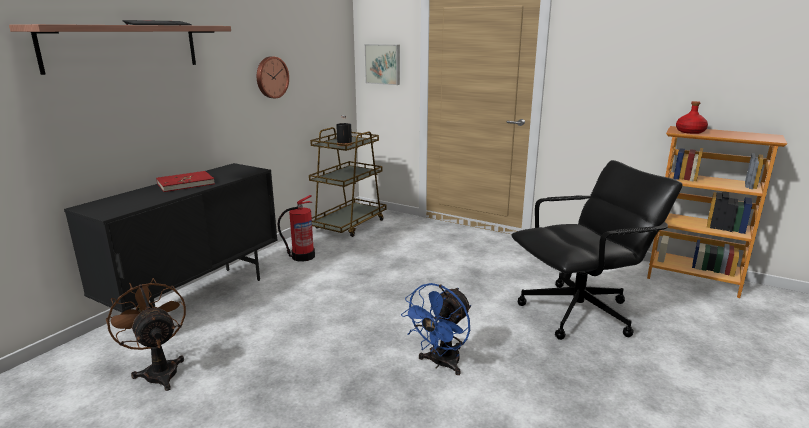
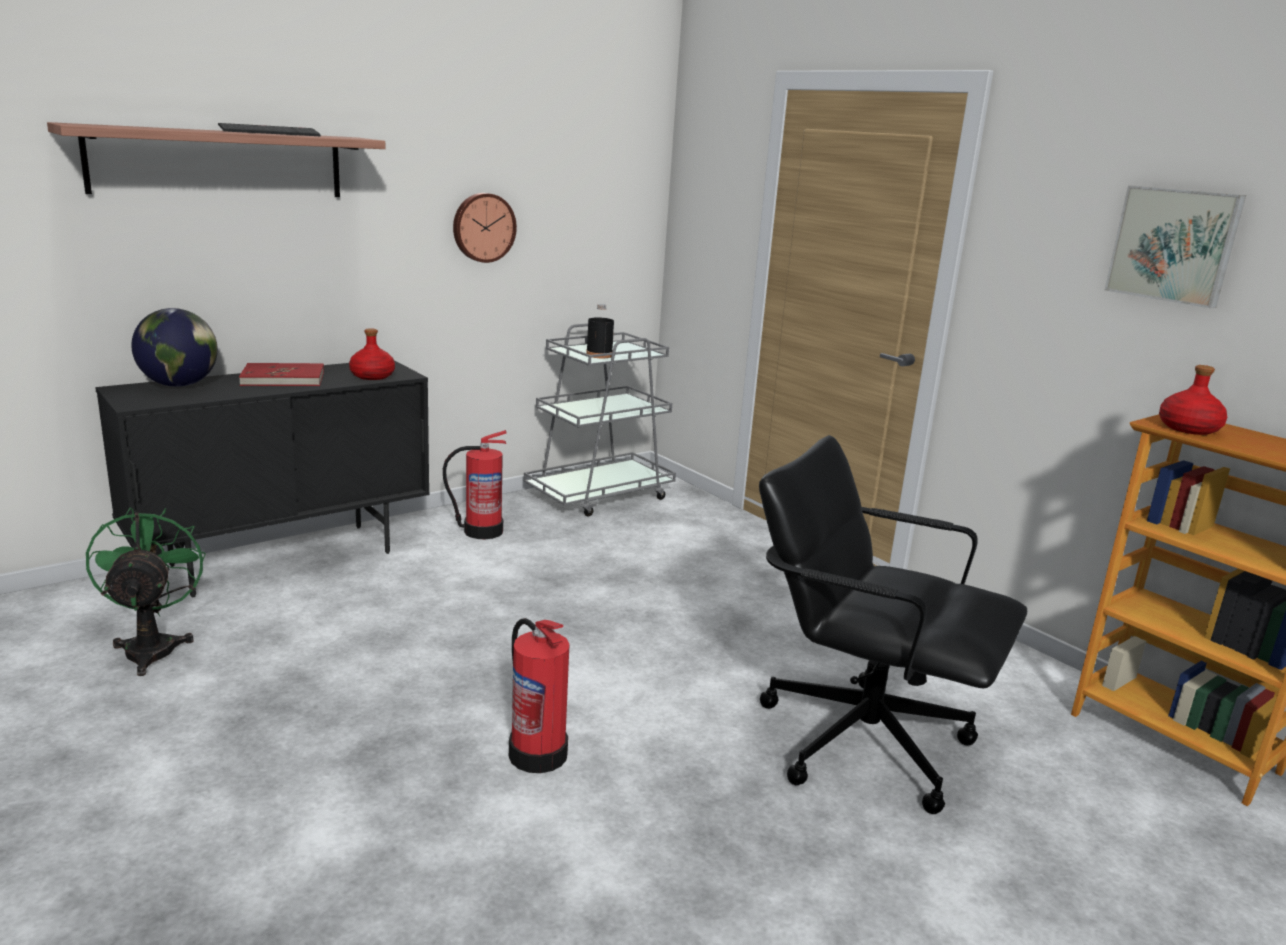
camera: 20 degrees right, 0 degrees up
(122, 198) = (179, 385): none -> globe
(159, 370) = (153, 646): brown fan -> green fan
(238, 174) = (372, 376): none -> red bottle
(349, 225) = (600, 495): brown cart -> grey cart
(383, 64) = (706, 222): picture -> picture (1174, 245)
(440, 364) = (537, 752): blue fan -> fire extinguisher
(579, 313) = (862, 740): black office chair -> black office chair turned 150 degrees counterclockwise

